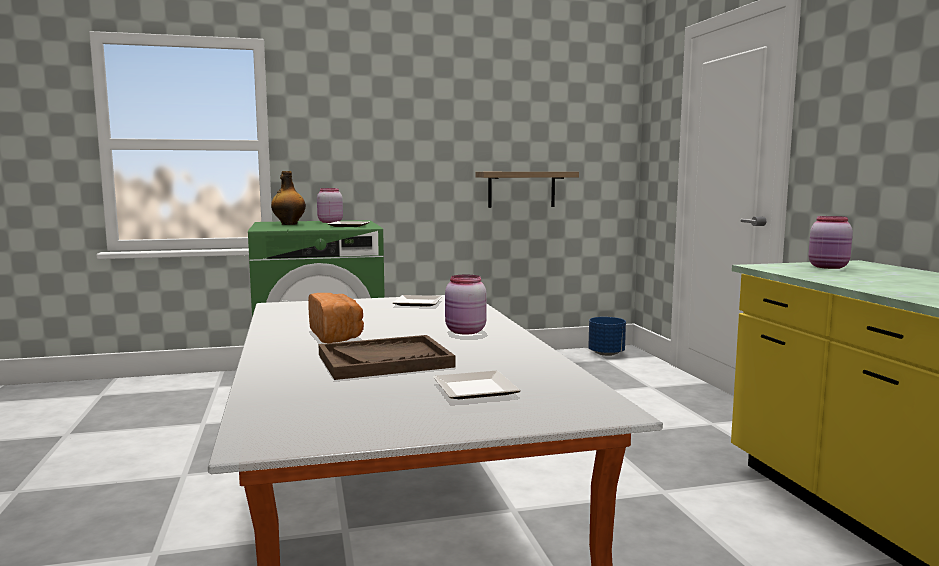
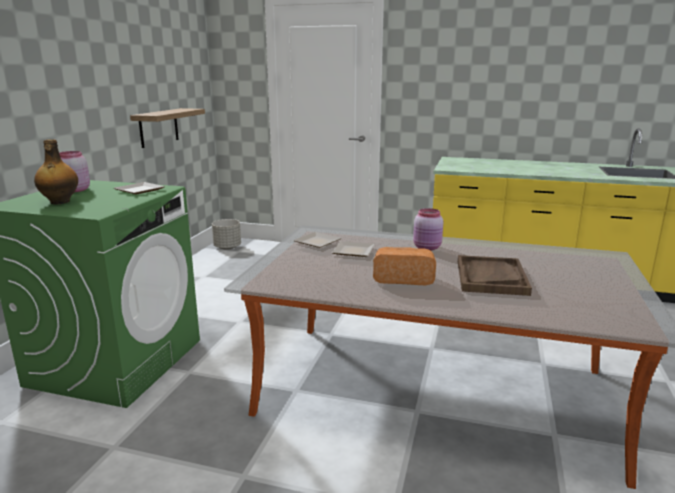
camera: 60 degrees left, 10 degrees up
(473, 390) = (569, 270): plate -> plate (354, 252)
(606, 353) = (227, 247): blue planter -> grey planter
(829, 267) = (461, 163): pink jar -> none

